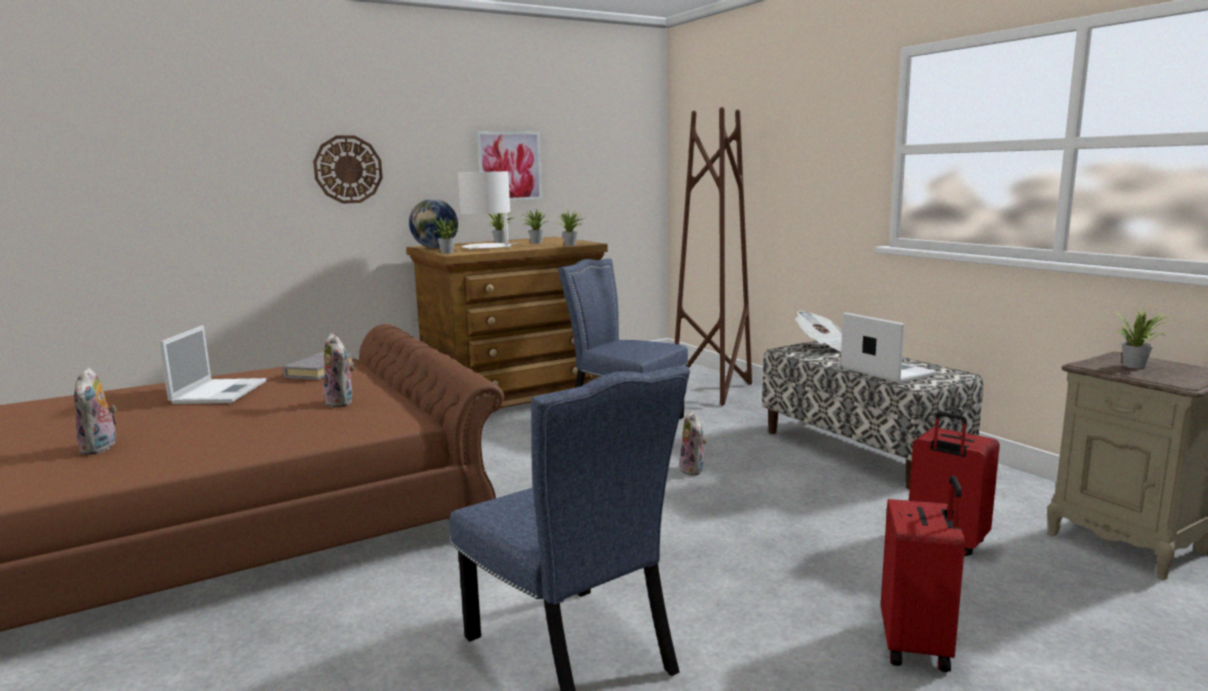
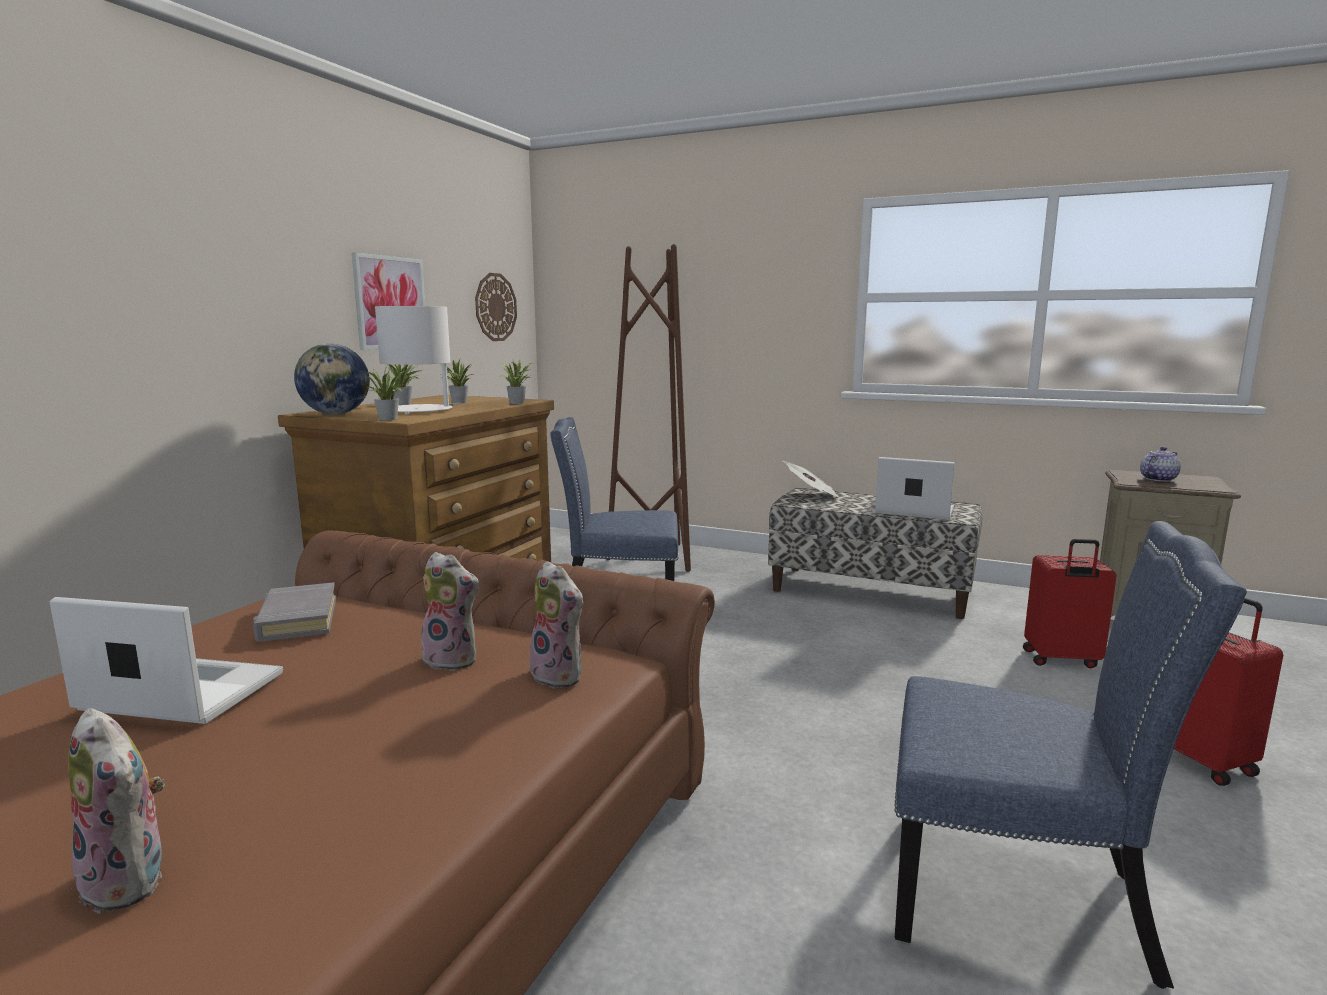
camera: 35 degrees left, 0 degrees up
(220, 392) = (179, 692): laptop -> laptop turned 45 degrees counterclockwise
(348, 169) = (186, 296): wall clock -> wall clock (495, 307)
(693, 470) = (775, 646): plush toy -> plush toy (561, 675)
(1137, 366) = (1157, 479): potted plant -> teapot

